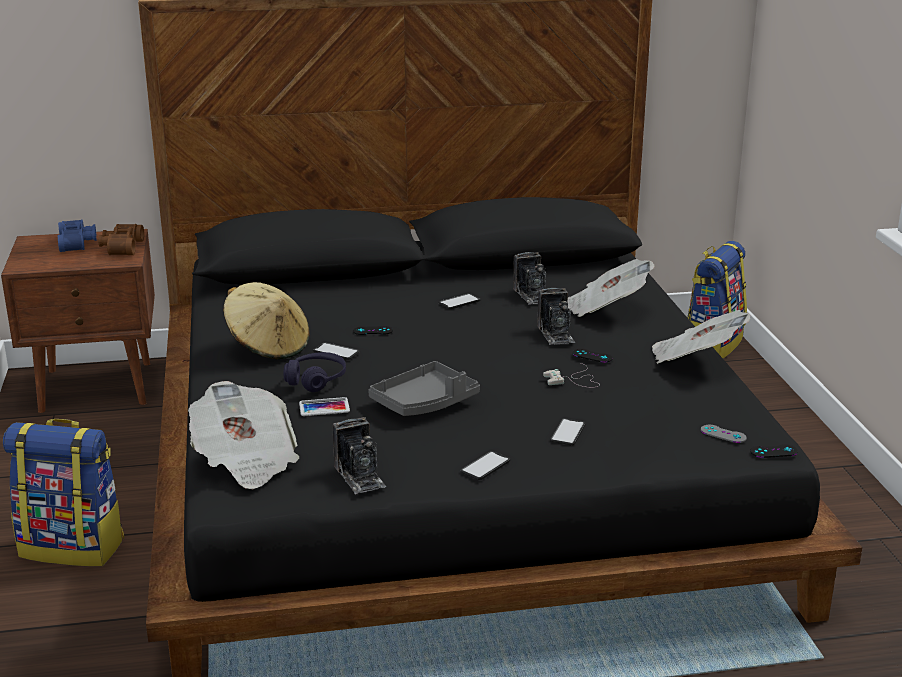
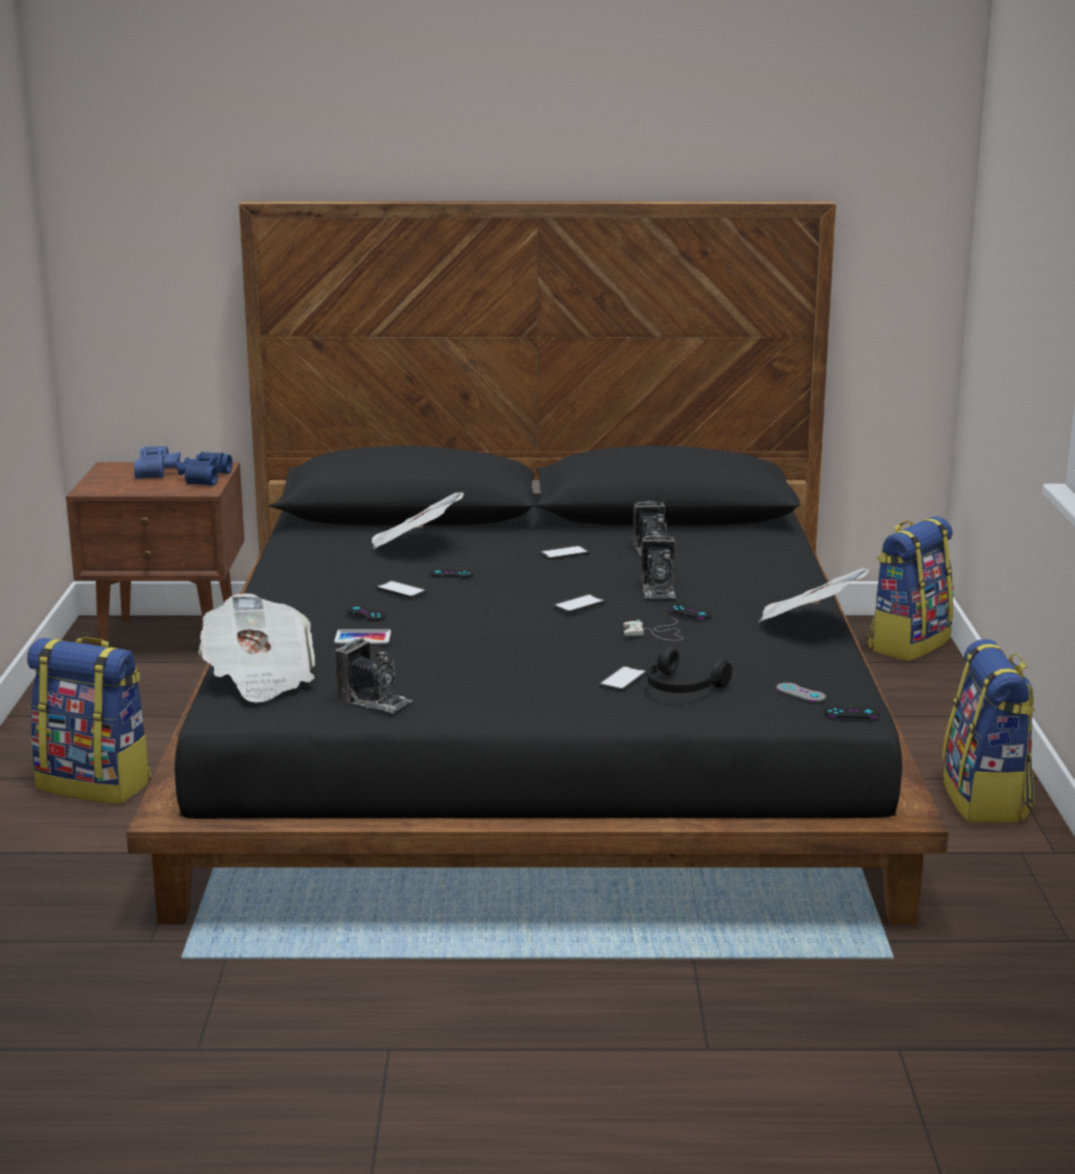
camera: 10 degrees right, 5 degrees down
(120, 247) = (203, 478): brown binoculars -> blue binoculars
(268, 347) = (329, 581): beige hat -> none
(316, 380) = (366, 613): purple headphones -> black game controller
(360, 476) = (374, 700): camera -> camera turned 45 degrees counterclockwise
(425, 402) = (477, 642): grey tray -> none
(485, 466) = (515, 702): phone -> phone (579, 604)
(605, 309) = (730, 569): newspaper -> newspaper (414, 546)
(622, 437) = (681, 687): none -> black headphones
(832, 489) = (986, 800): none -> backpack

